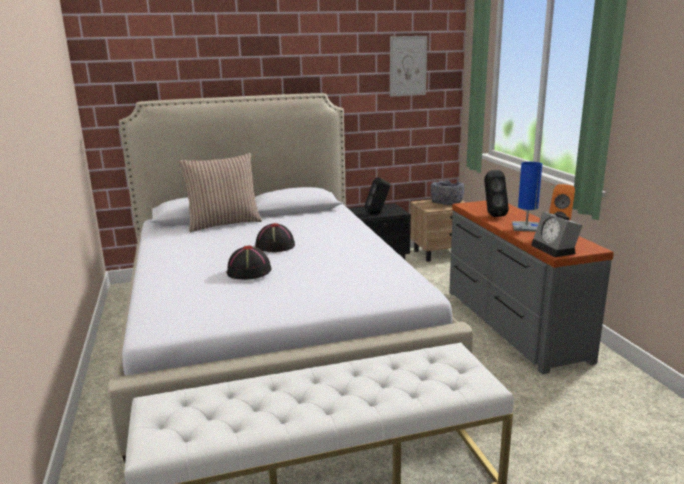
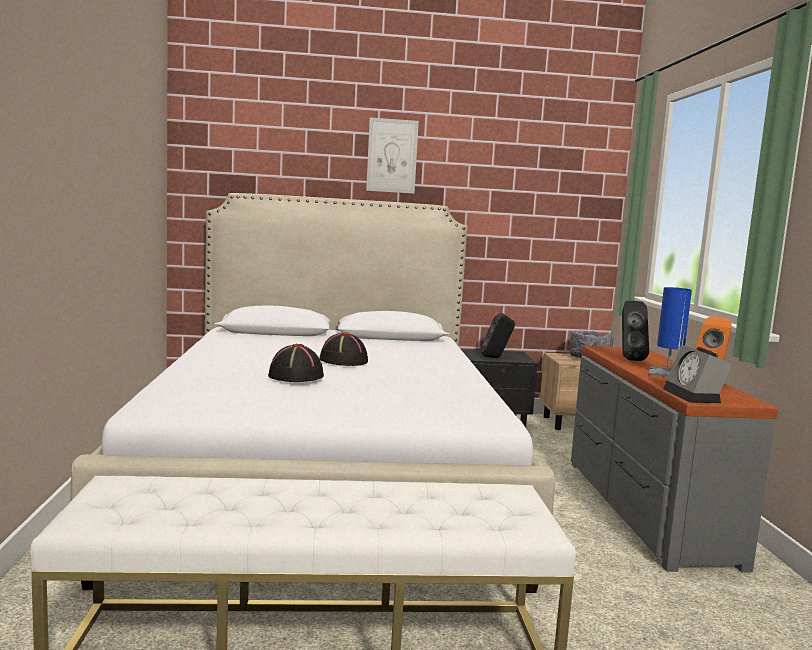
camera: 10 degrees right, 10 degrees down
(224, 223) = (299, 338): pillow -> none
(408, 66) = (553, 186): picture -> picture (392, 156)

